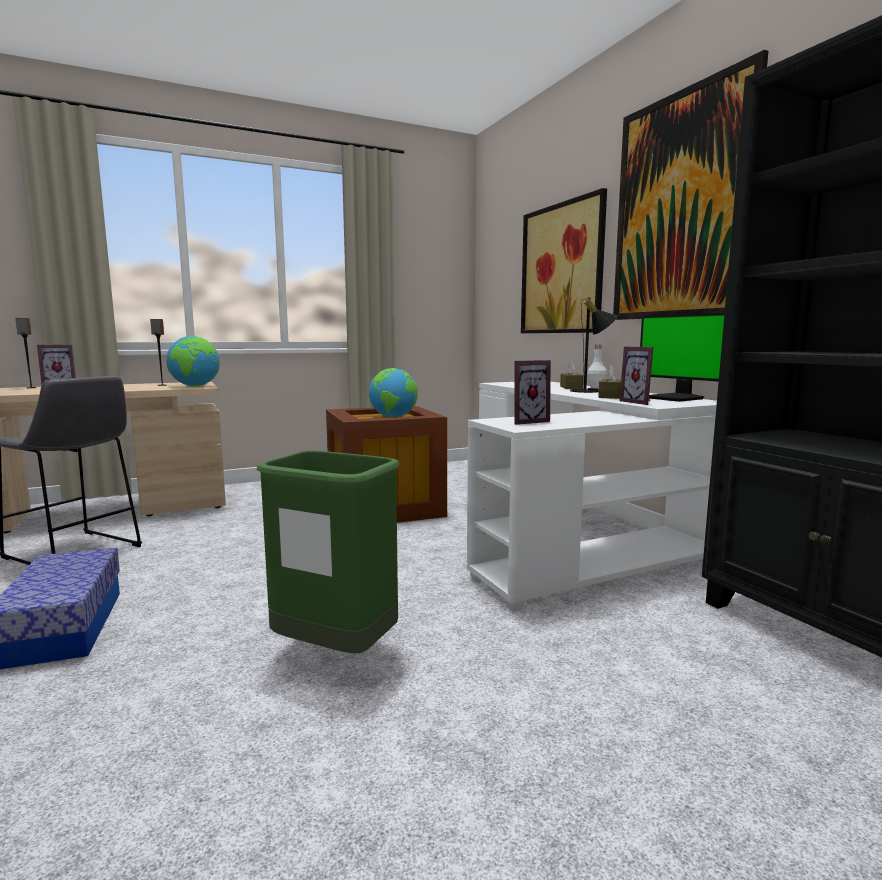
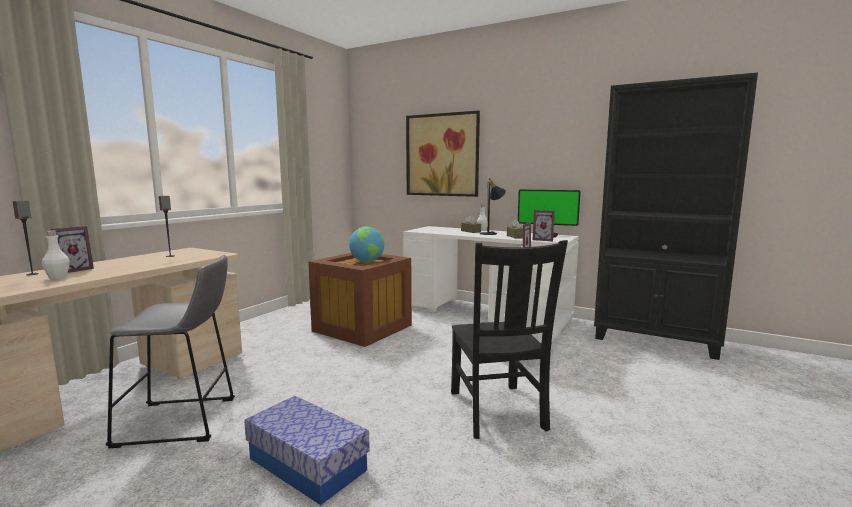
camera: 35 degrees left, 0 degrees up
(30, 390) = (58, 277): none -> white bottle
(195, 386) = (211, 254): globe -> none
(335, 652) = (497, 412): green trash can -> black chair
(680, 207) = (534, 130): picture -> none

